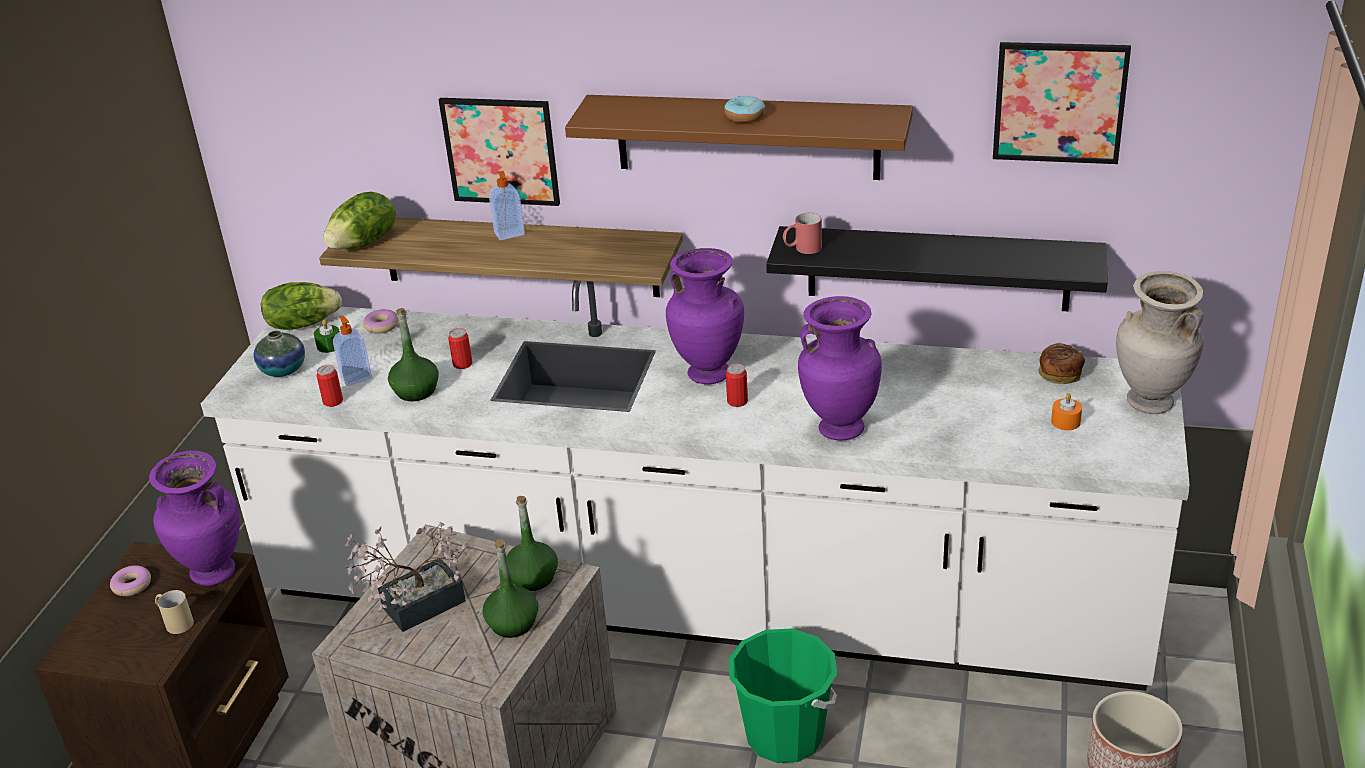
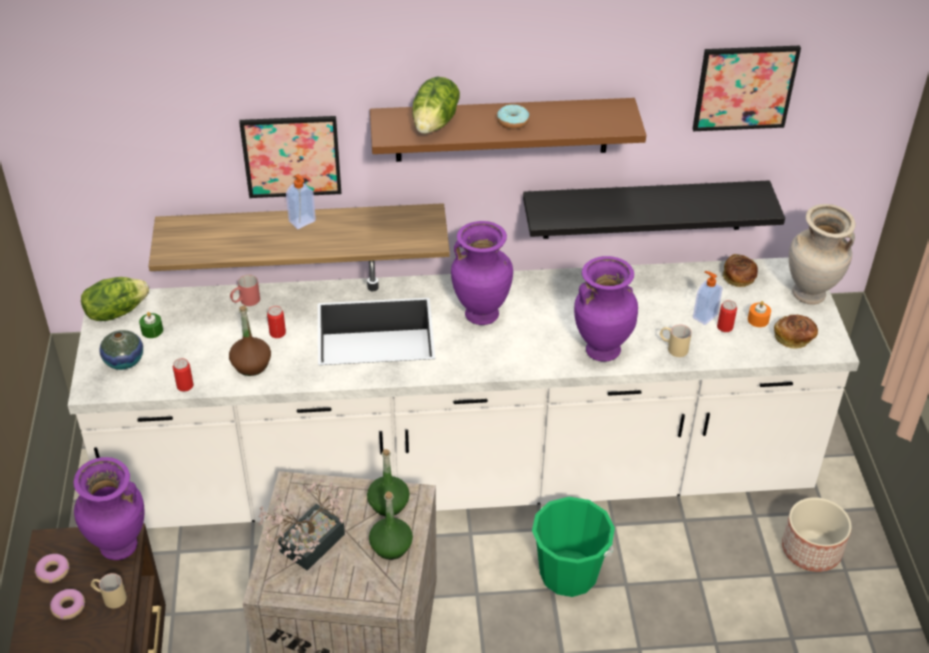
camera: 20 degrees left, 10 degrees up
(356, 377) = (192, 359): soap dispenser -> soap dispenser (704, 316)
(365, 243) = (181, 245): lettuce -> lettuce (435, 123)
(382, 326) = (188, 304): donut -> donut (68, 607)
(415, 391) = (251, 365): green bottle -> brown bottle
(737, 401) = (514, 337): can -> can (725, 327)
(802, 249) = (552, 213): red mug -> red mug (245, 302)
(935, 438) = (673, 348): none -> beige mug
(1107, 448) = (794, 338): none -> bread

